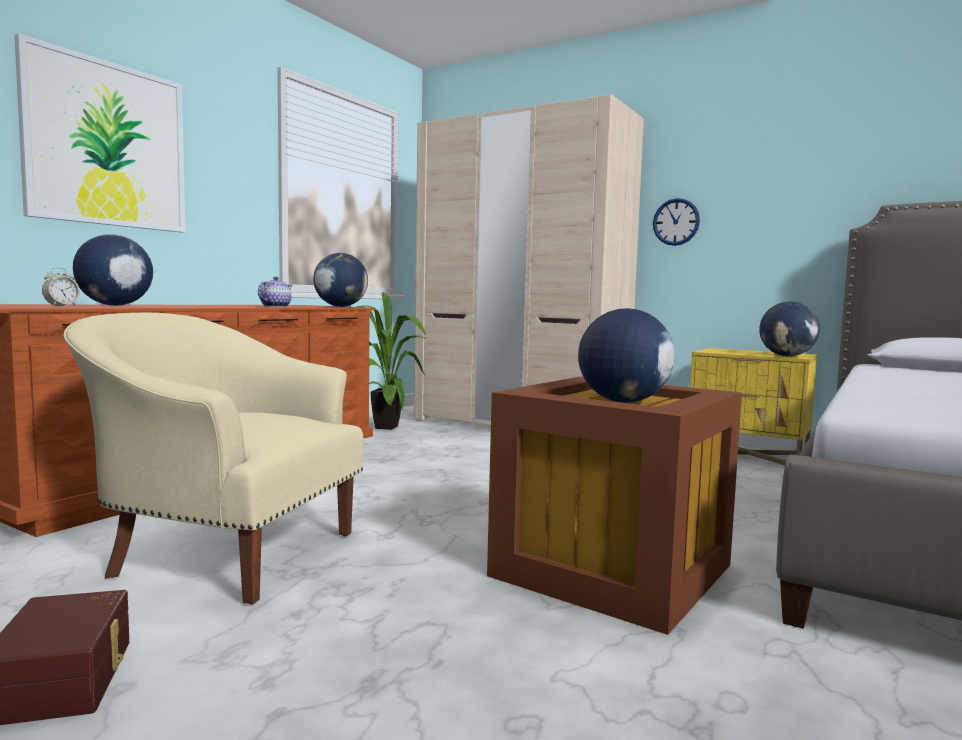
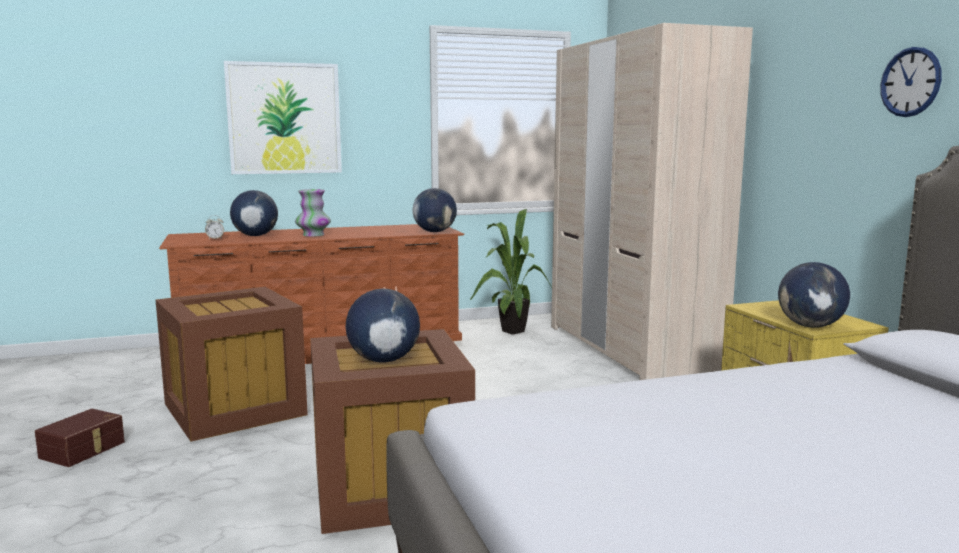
camera: 40 degrees right, 5 degrees up
(204, 306) = (313, 235): none -> vase
(228, 552) = (236, 408): beige armchair -> brown storage box
(275, 307) = (364, 235): teapot -> none
(676, 222) = (777, 148): wall clock -> wall clock (910, 82)

